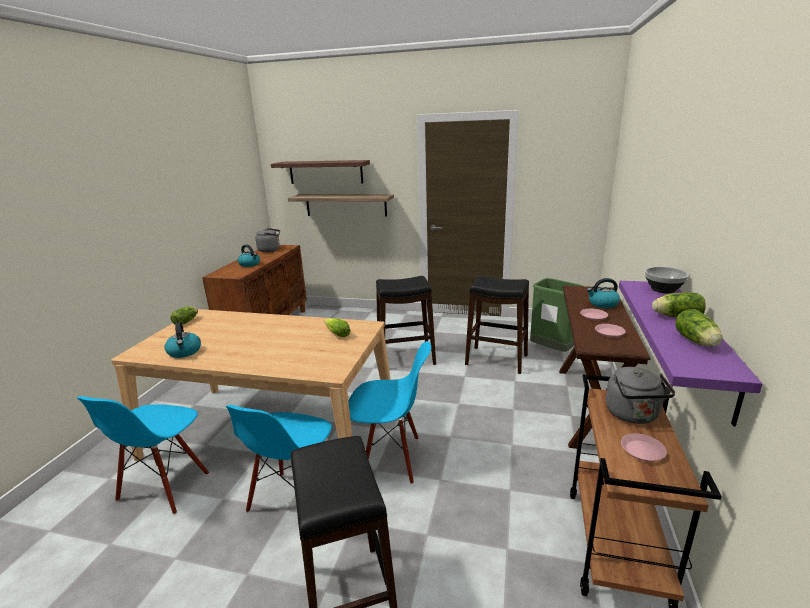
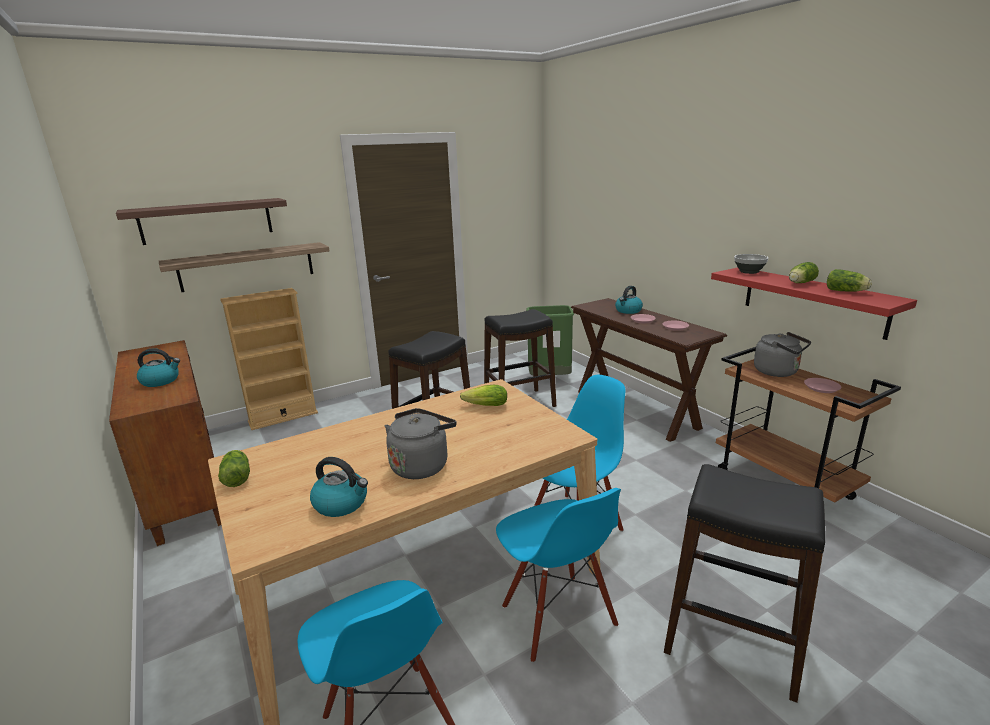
camera: 45 degrees left, 0 degrees up
(270, 250) = (147, 357): grey kettle -> grey kettle (421, 465)
(353, 311) = (283, 417): none -> beige bookcase
(702, 345) = (813, 301): purple shelf -> red shelf

